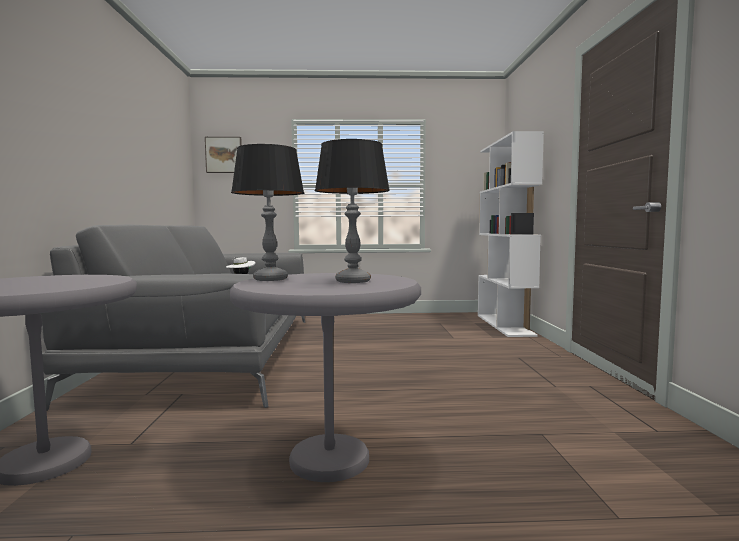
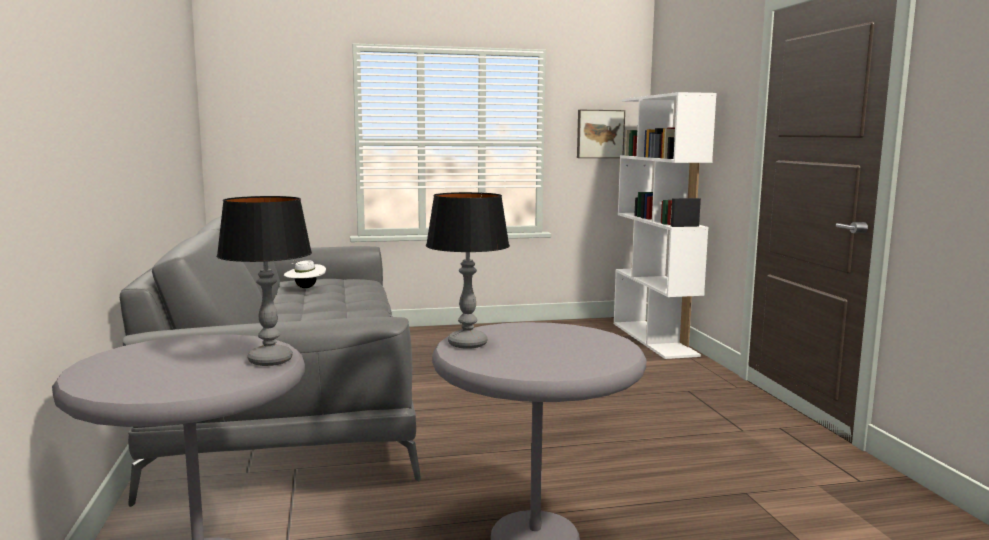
camera: 10 degrees left, 5 degrees up
(224, 155) = (249, 95): picture -> picture (599, 134)
(353, 281) = (568, 346): table lamp -> table lamp (270, 360)

